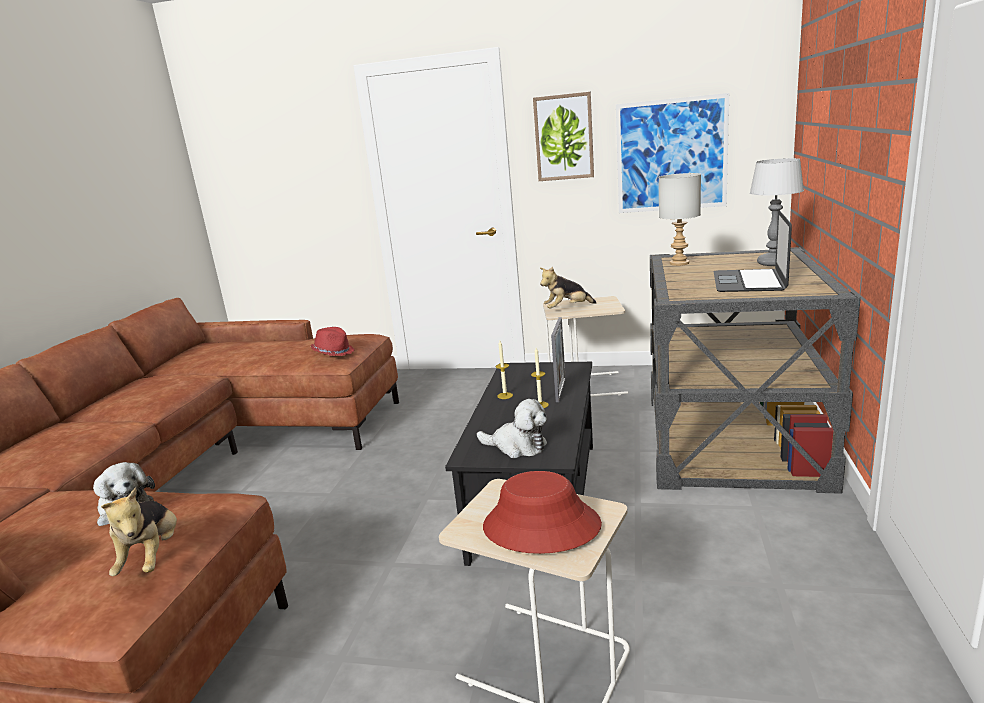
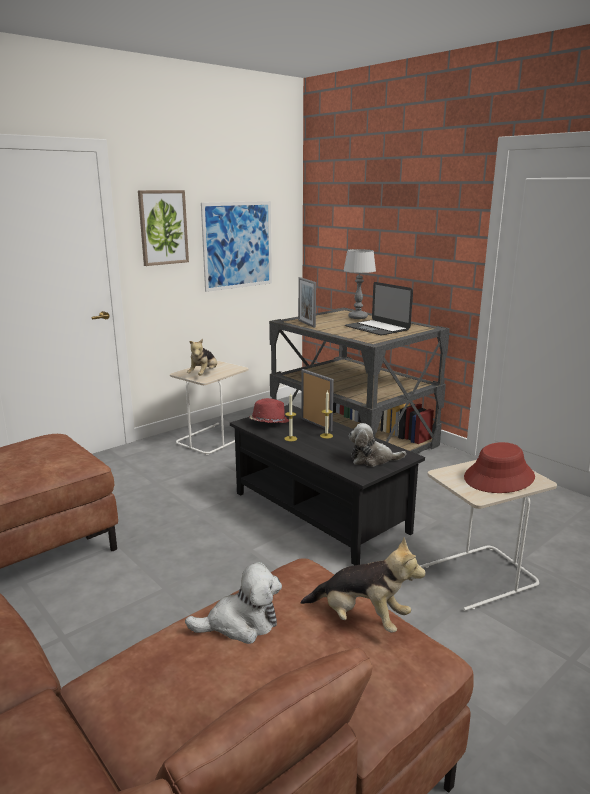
camera: 55 degrees left, 0 degrees up
(333, 352) = (62, 456): red hat -> red hat (269, 422)
(517, 446) = (372, 459): plush toy -> plush toy turned 150 degrees counterclockwise
(679, 263) = (306, 323): grey table lamp -> picture frame

